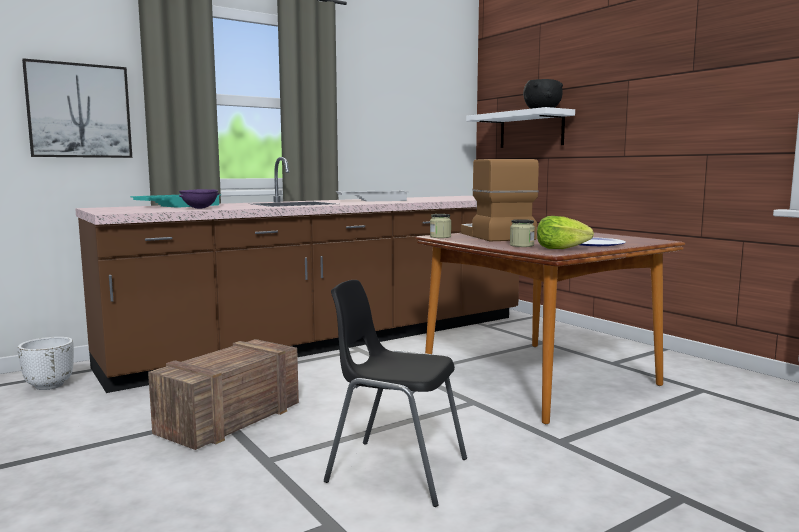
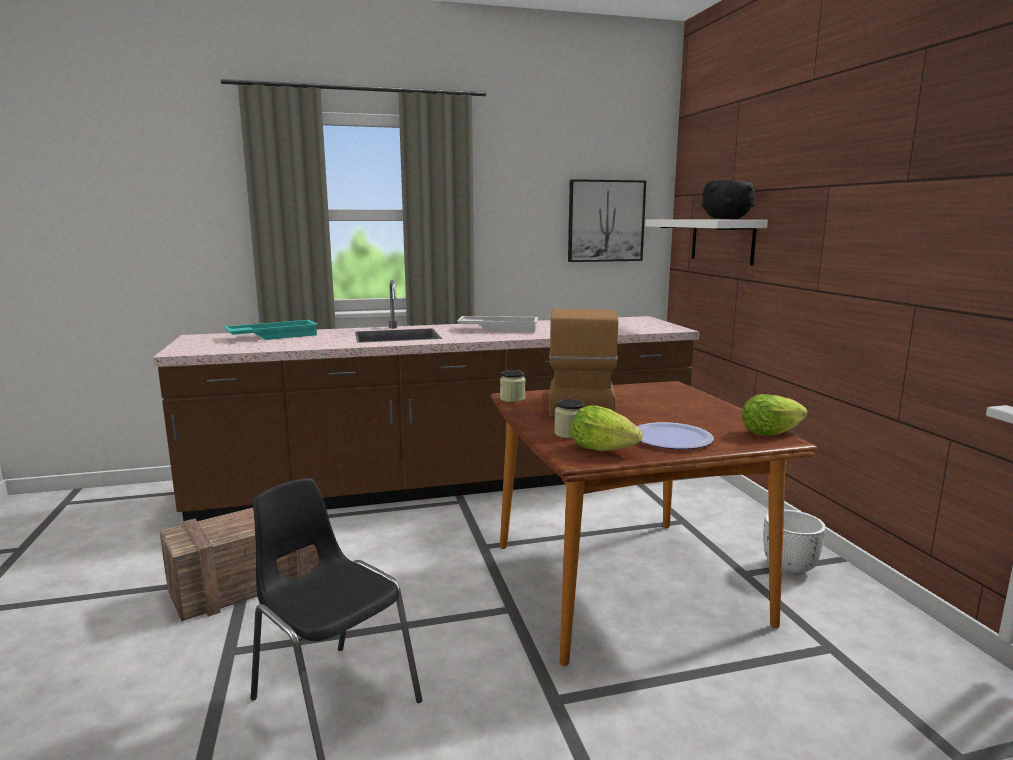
camera: 20 degrees right, 5 degrees up
(50, 386) = (150, 506): white planter -> white planter (789, 568)
(79, 111) = (191, 235): picture -> picture (605, 221)
(200, 208) = (277, 345): purple bowl -> none
(647, 239) = (769, 433): none -> lettuce

